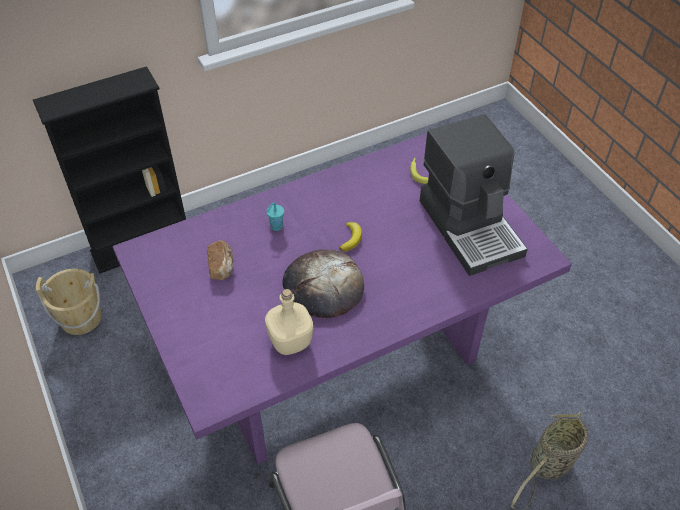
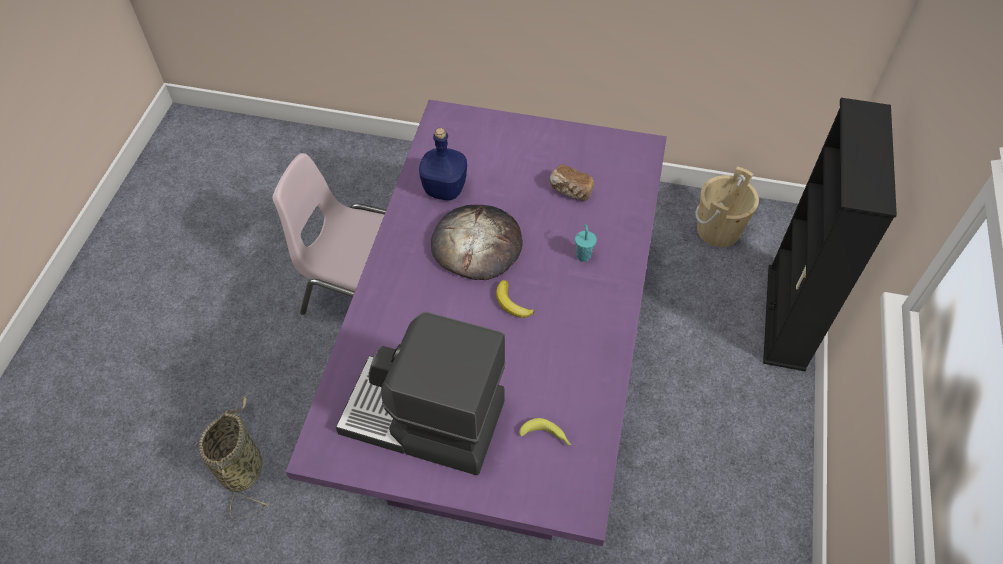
camera: 130 degrees right, 5 degrees up
(291, 342) = (444, 189): beige bottle -> blue bottle

